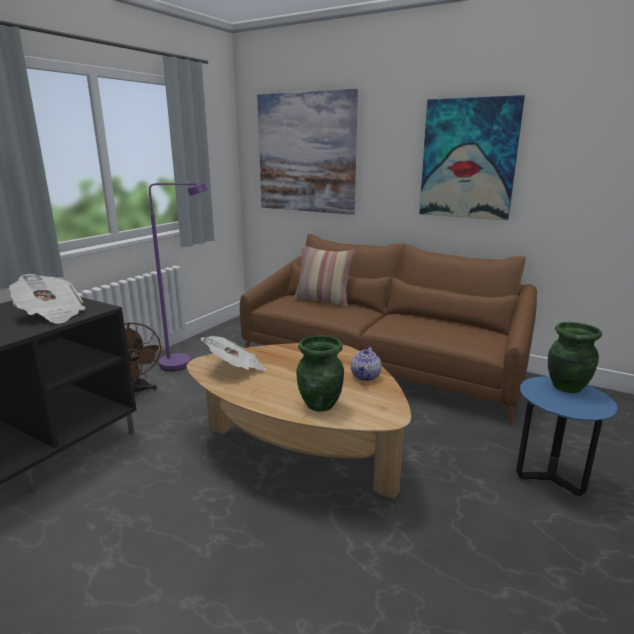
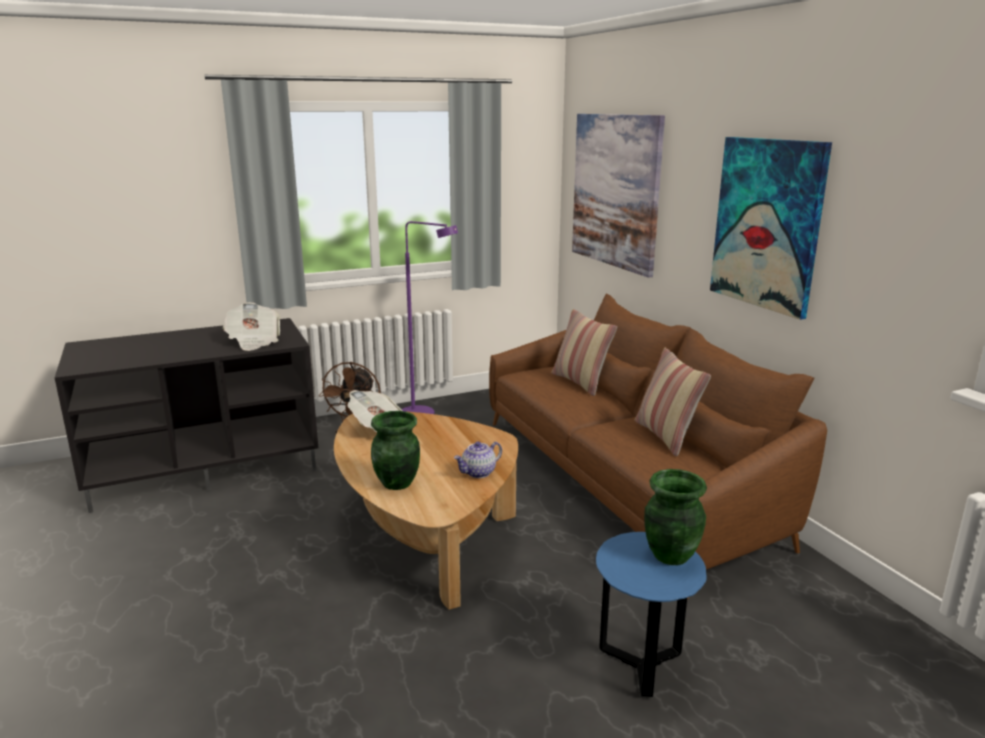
camera: 35 degrees right, 0 degrees up
(429, 320) = (666, 436): none -> pillow

